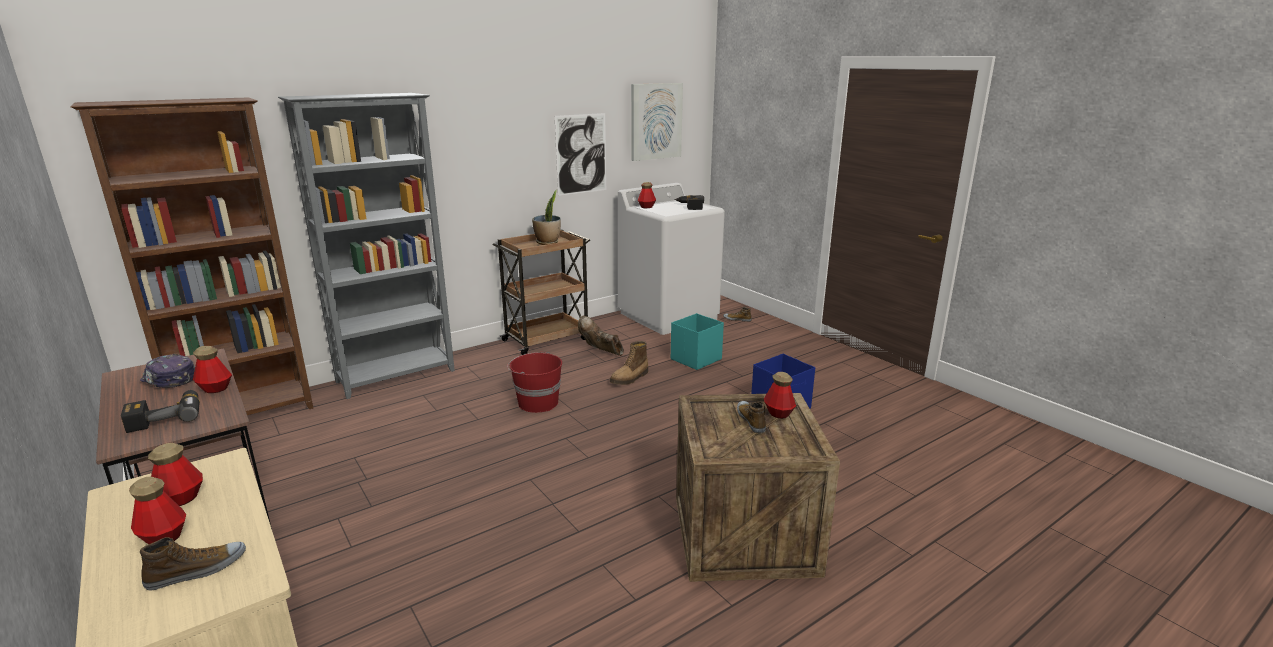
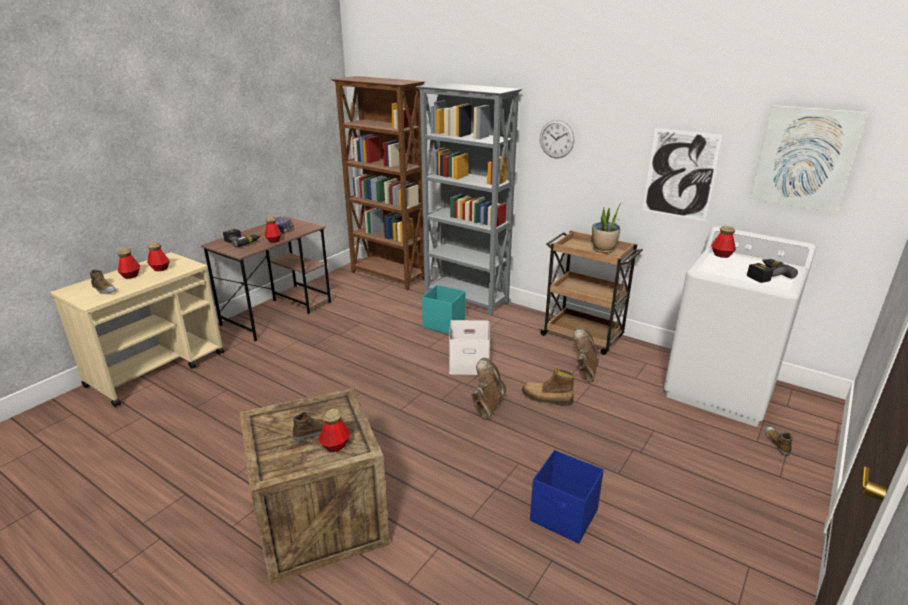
camera: 70 degrees right, 5 degrees up
(461, 144) = (556, 139): none -> wall clock
(537, 402) = (468, 364): red bucket -> white storage box
(617, 407) = (487, 405): none -> brown boot
(695, 359) = (626, 430): turquoise storage box -> turquoise storage box (443, 324)

